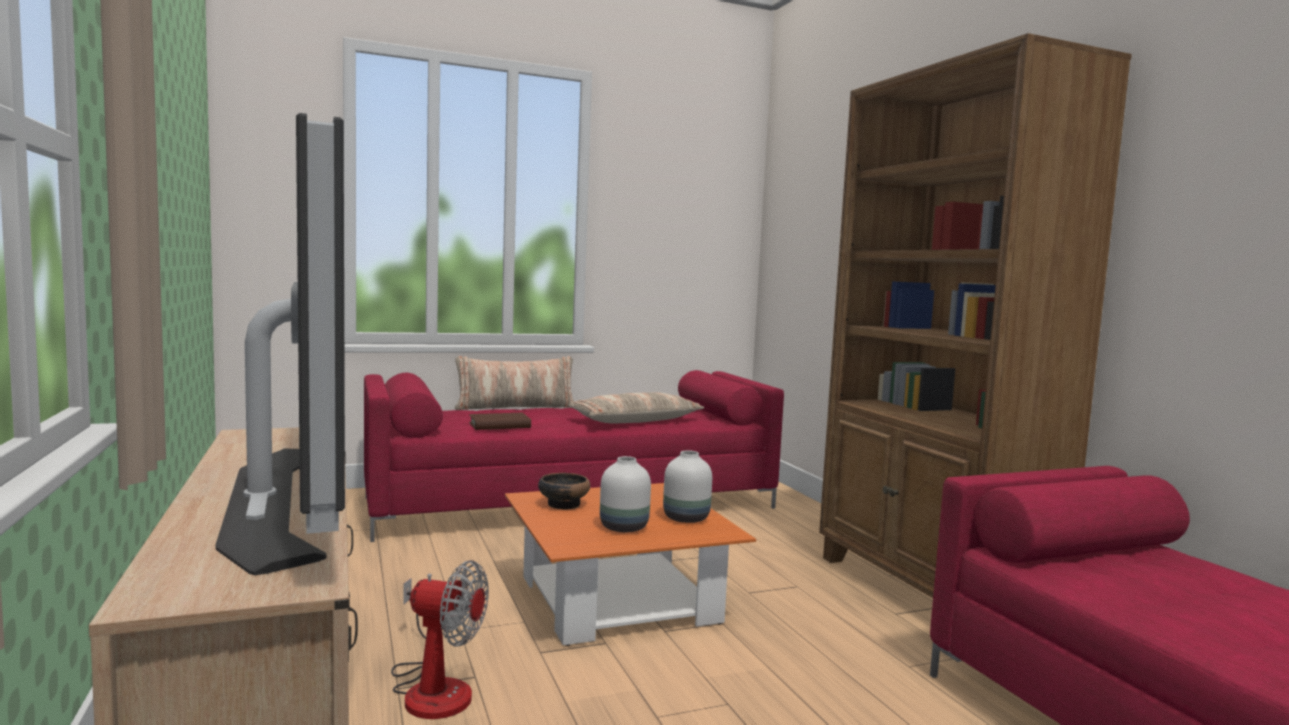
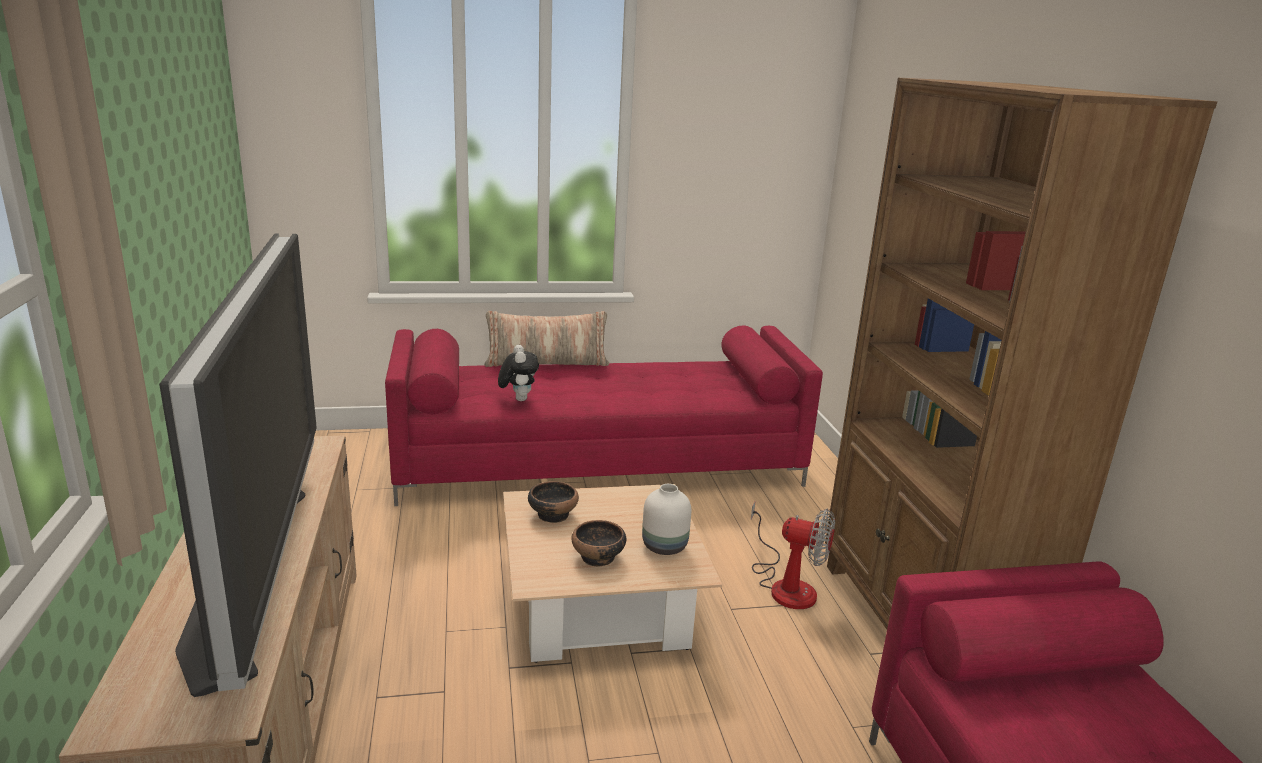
camera: 10 degrees right, 15 degrees up
(433, 687) = (406, 700): fan -> fan (786, 585)
(499, 425) = (518, 399): brown book -> plush toy
(618, 599) = (600, 606): orange coffee table -> beige coffee table
(624, 528) = (598, 557): white vase -> bowl
(635, 421) = (660, 393): pillow -> none

